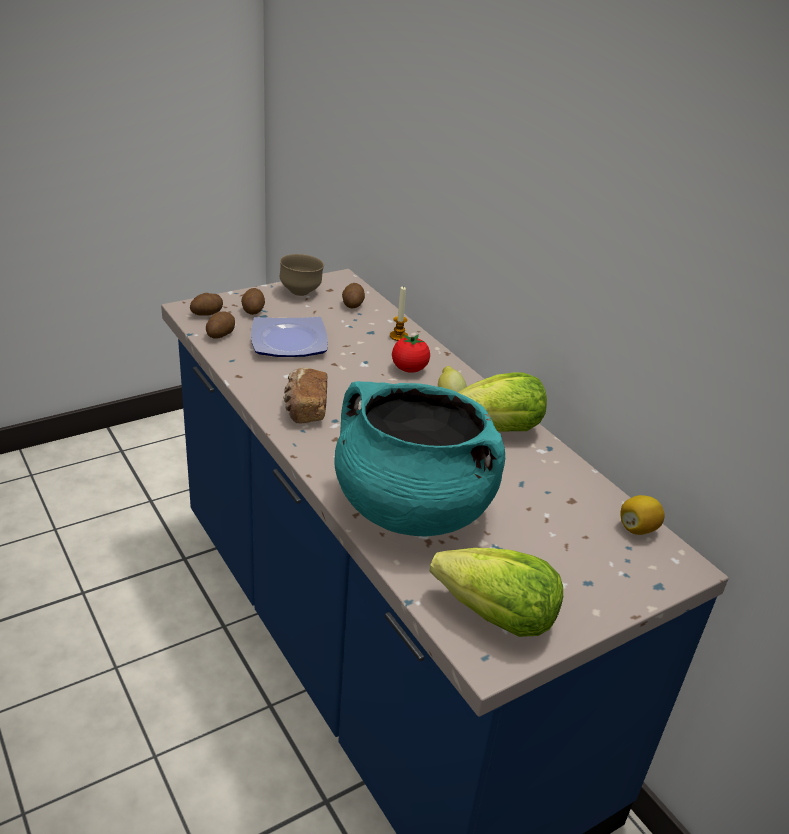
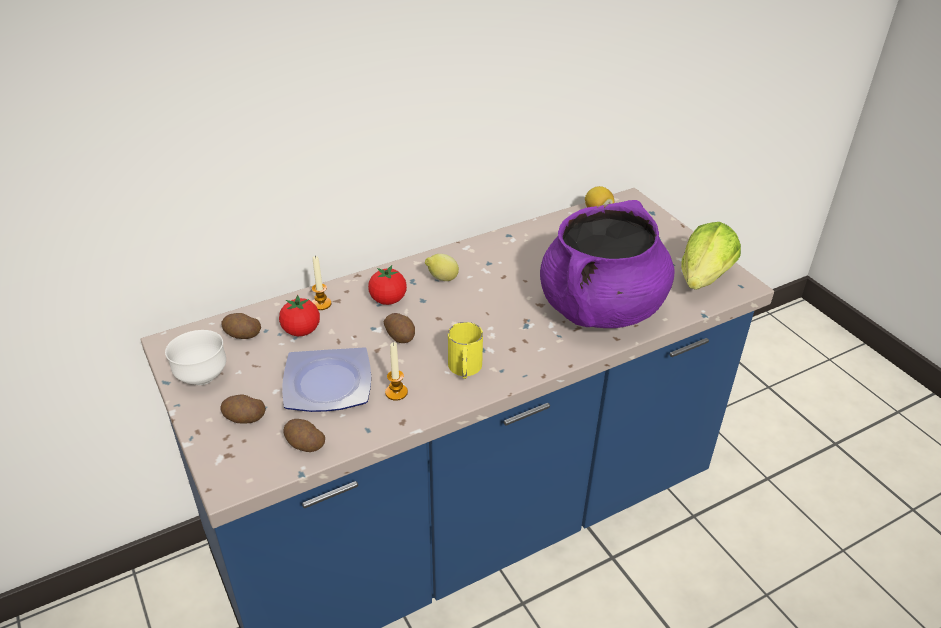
camera: 85 degrees left, 5 degrees up
(207, 314) = (248, 461): potato -> potato (401, 336)
(276, 373) = (396, 392): none -> candle
(301, 292) = (202, 377): brown bowl -> white bowl
(305, 409) = (465, 369): bread -> yellow mug
(359, 328) = (301, 331): none -> tomato
(411, 508) = (601, 308): turquoise cooking pot -> purple cooking pot
(497, 429) = (486, 257): lettuce -> none

